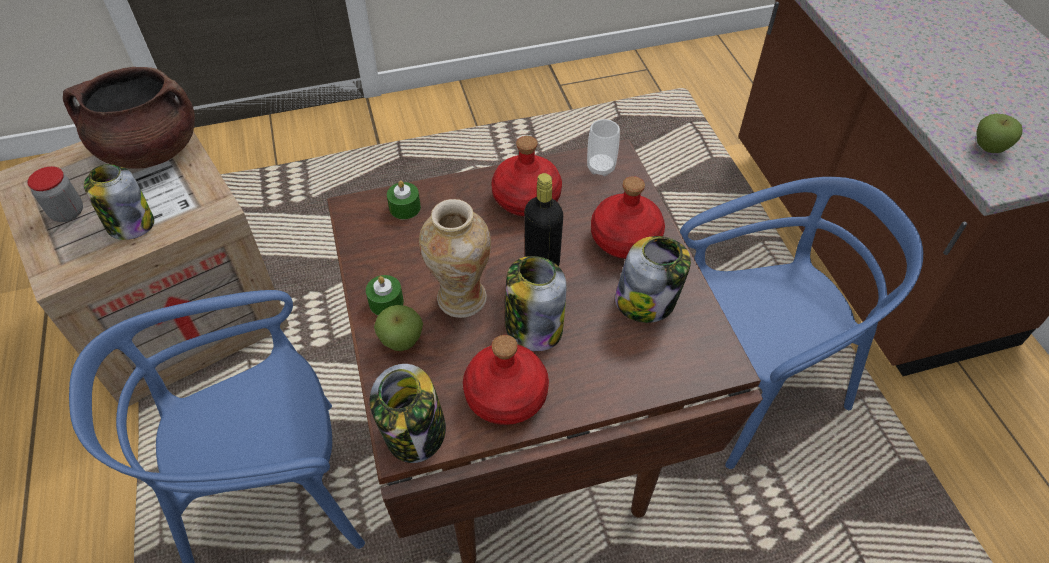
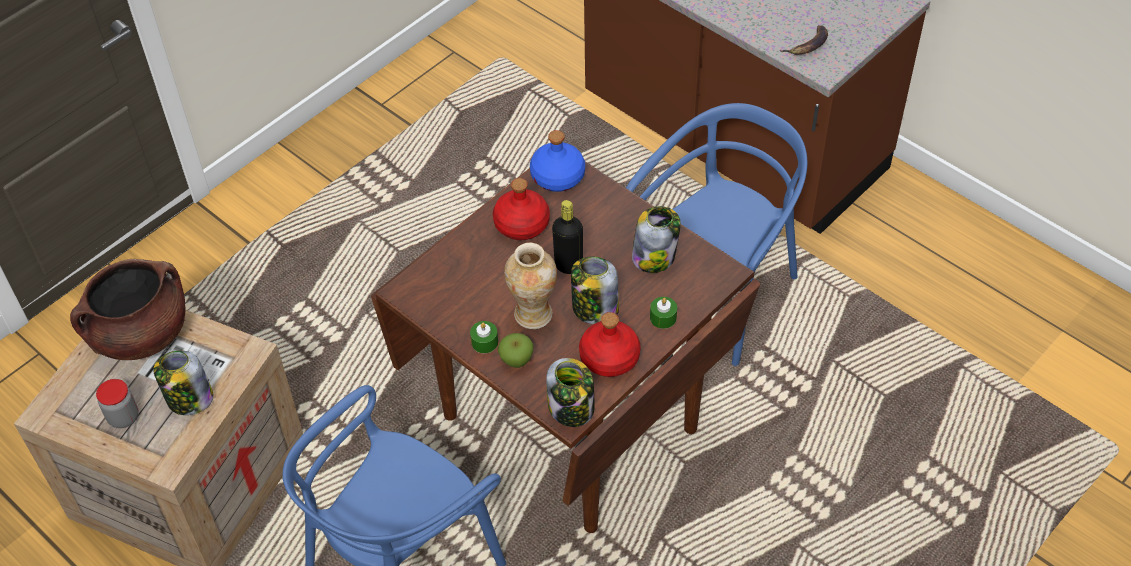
camera: 30 degrees left, 0 degrees up
(405, 208) = (440, 273): green candle -> green candle (663, 318)
(601, 167) = (557, 177): cup -> blue bottle
(624, 238) = (610, 221): red bottle -> none
(989, 148) = (808, 45): apple -> banana

